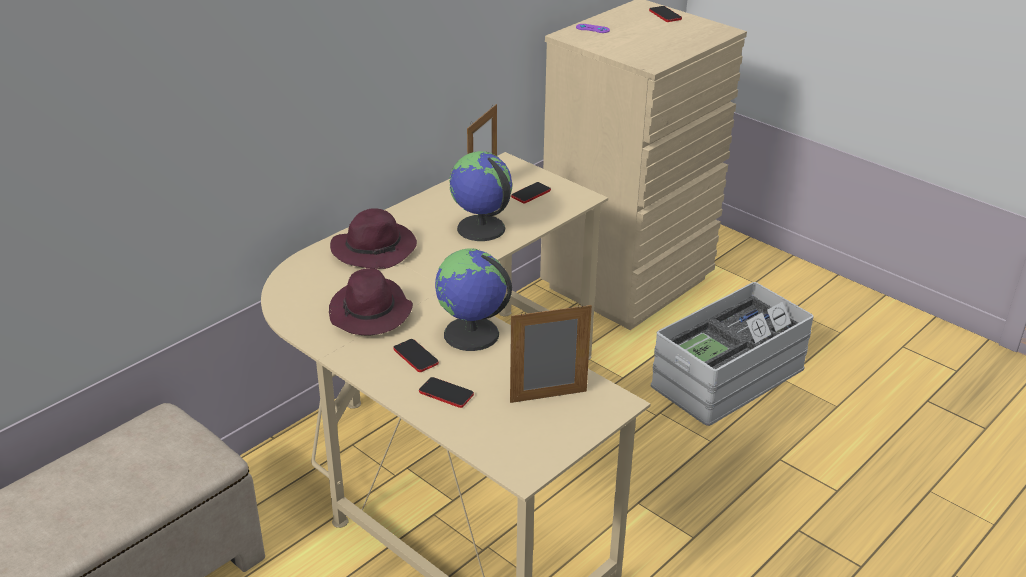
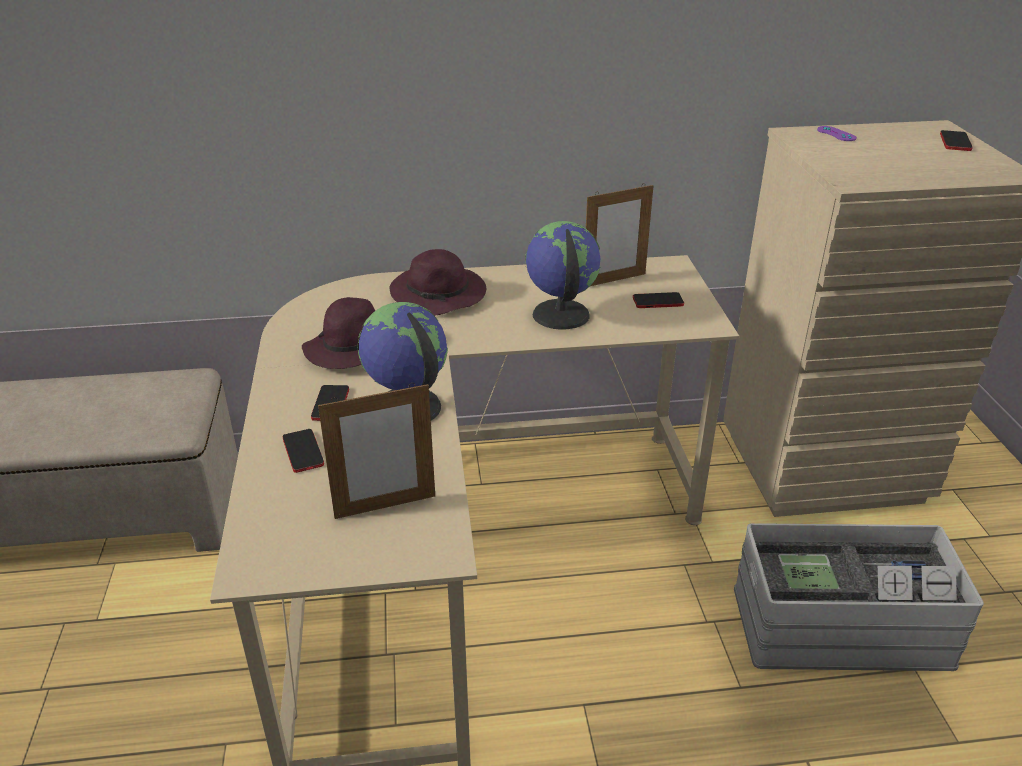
camera: 40 degrees right, 0 degrees up
(548, 396) = (385, 506): picture frame -> picture frame turned 135 degrees clockwise

